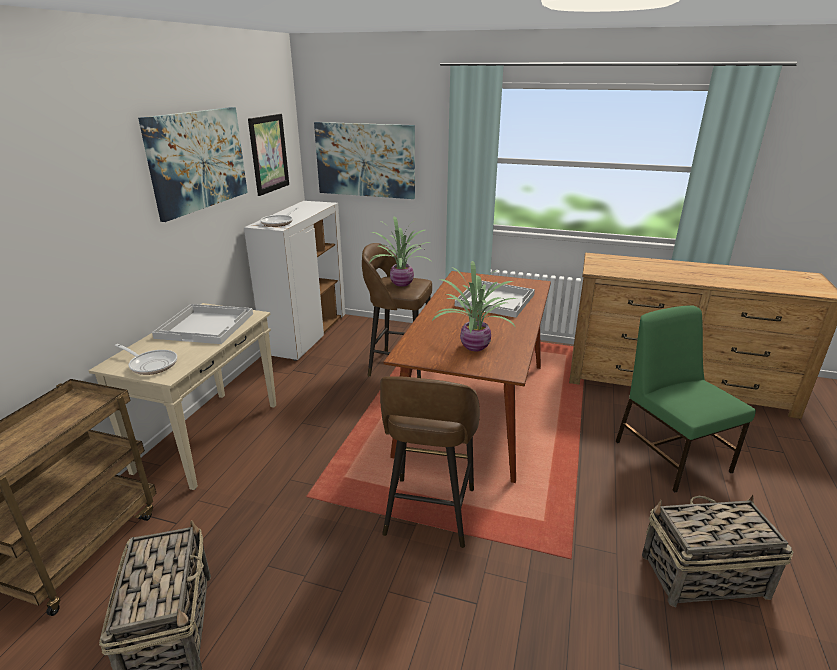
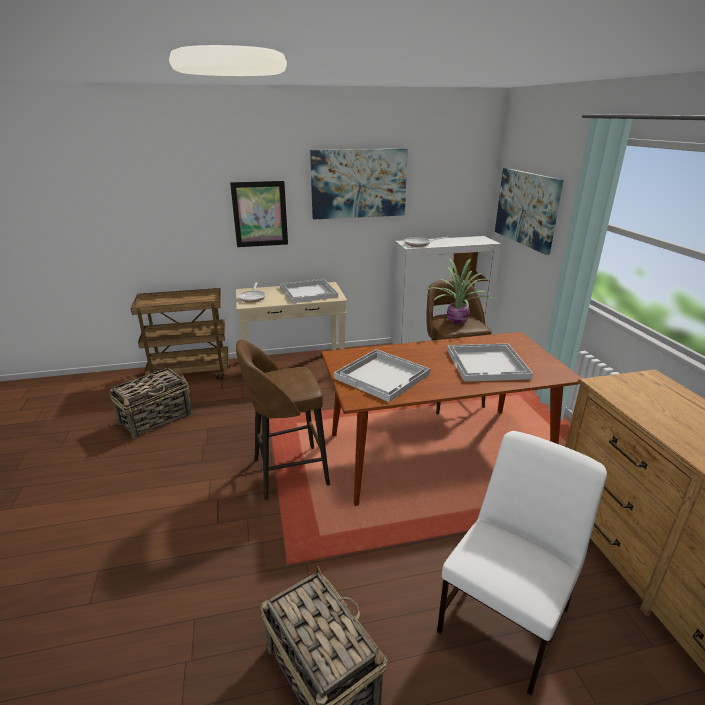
camera: 60 degrees right, 0 degrees up
(269, 154) = (445, 189): picture -> picture (260, 214)
(474, 346) = (383, 376): potted plant -> white tray
(671, 455) = (506, 619): green chair -> white chair

